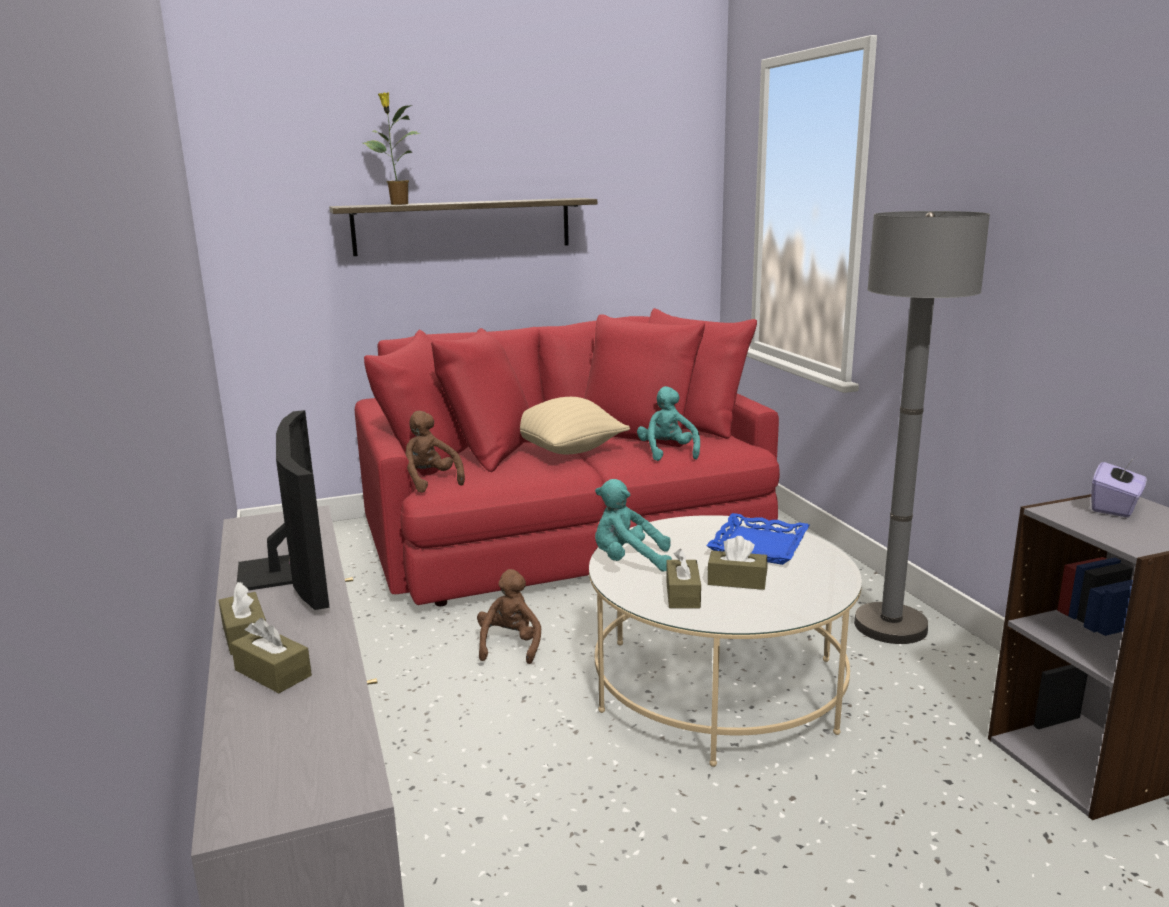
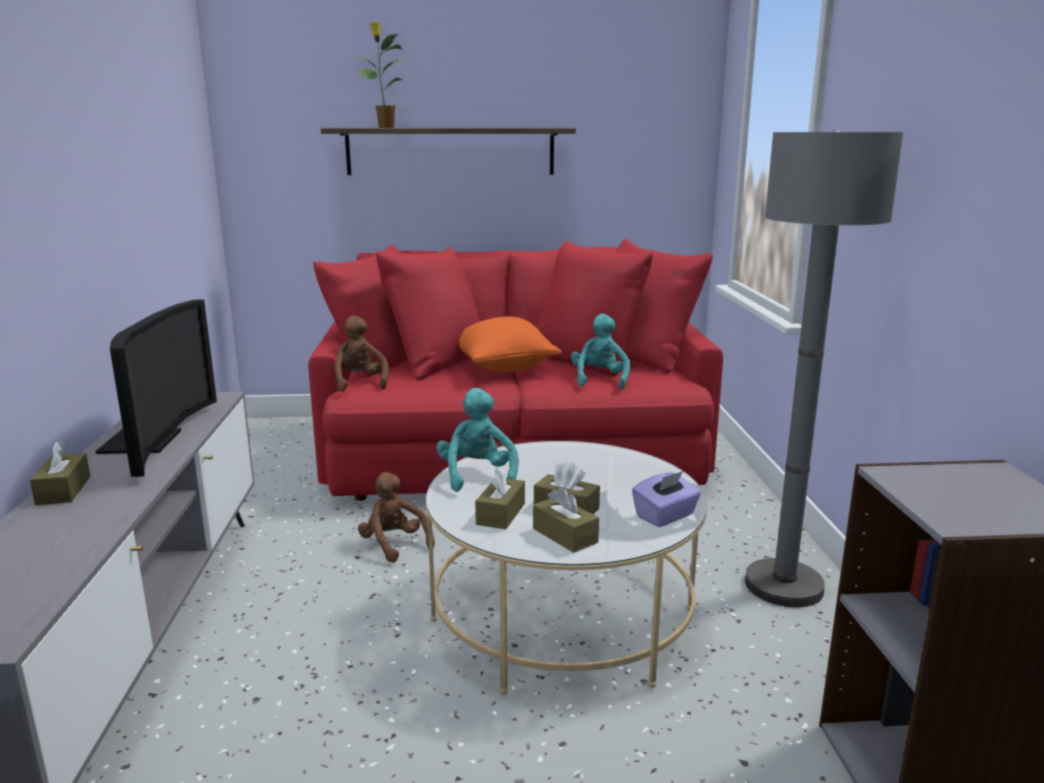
camera: 15 degrees right, 0 degrees up
(273, 673) = (49, 525): brown tissue box -> brown tissue box (565, 535)
(510, 645) = (394, 545): brown plush toy -> brown plush toy turned 60 degrees counterclockwise
(565, 451) = (503, 369): beige pillow -> orange pillow
(629, 562) = (477, 476): turquoise plush toy -> turquoise plush toy turned 60 degrees clockwise
(758, 545) = (618, 477): blue tray -> none
(1115, 507) = (973, 478): purple tissue box -> purple tissue box (665, 516)

